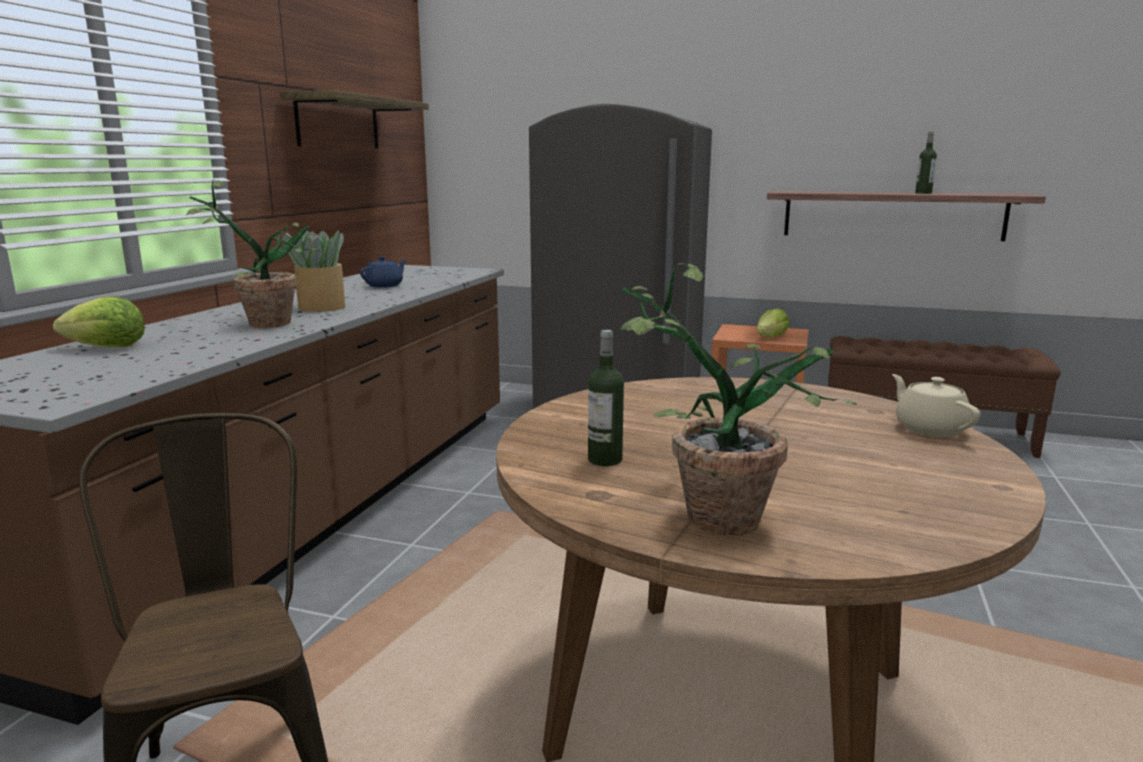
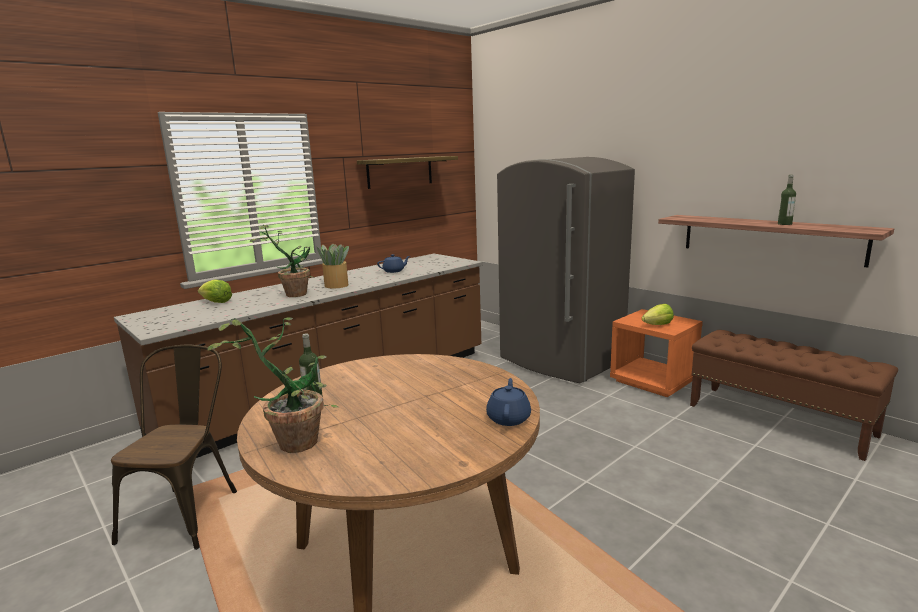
camera: 30 degrees right, 0 degrees up
(929, 429) = (509, 418): beige teapot -> blue teapot

